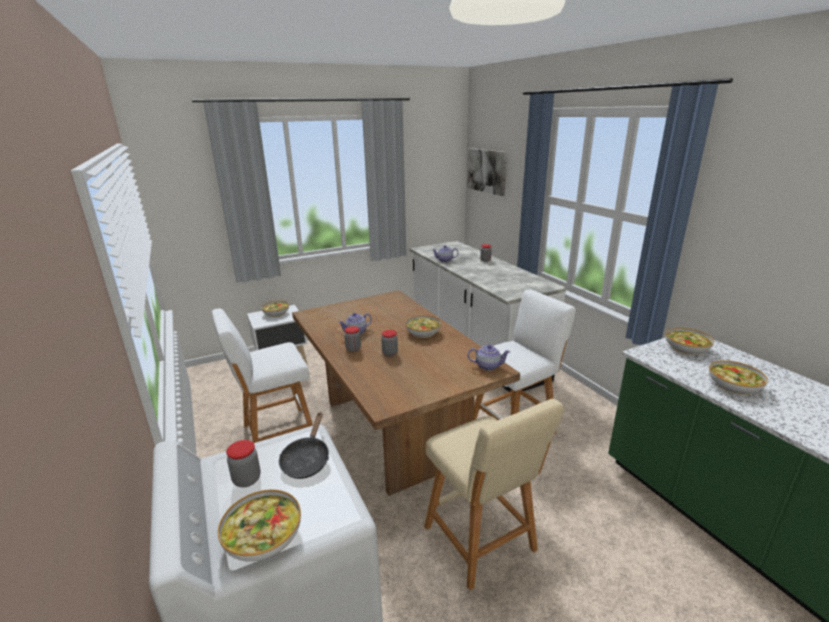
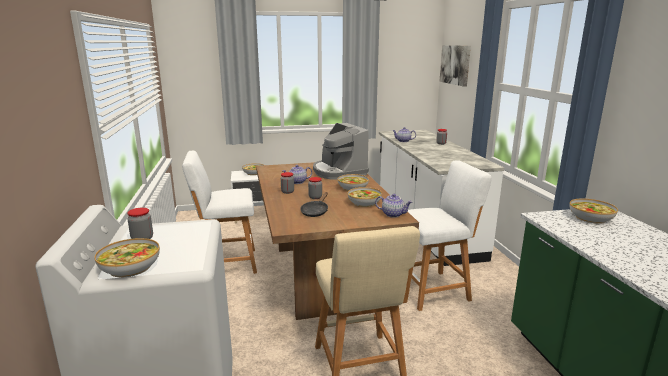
camera: 15 degrees right, 5 degrees down
(307, 459) = (190, 235): black frying pan -> black frying pan (315, 211)
(394, 310) = (338, 172): none -> coffee machine
(734, 385) = (617, 248): bowl -> bowl (364, 202)

